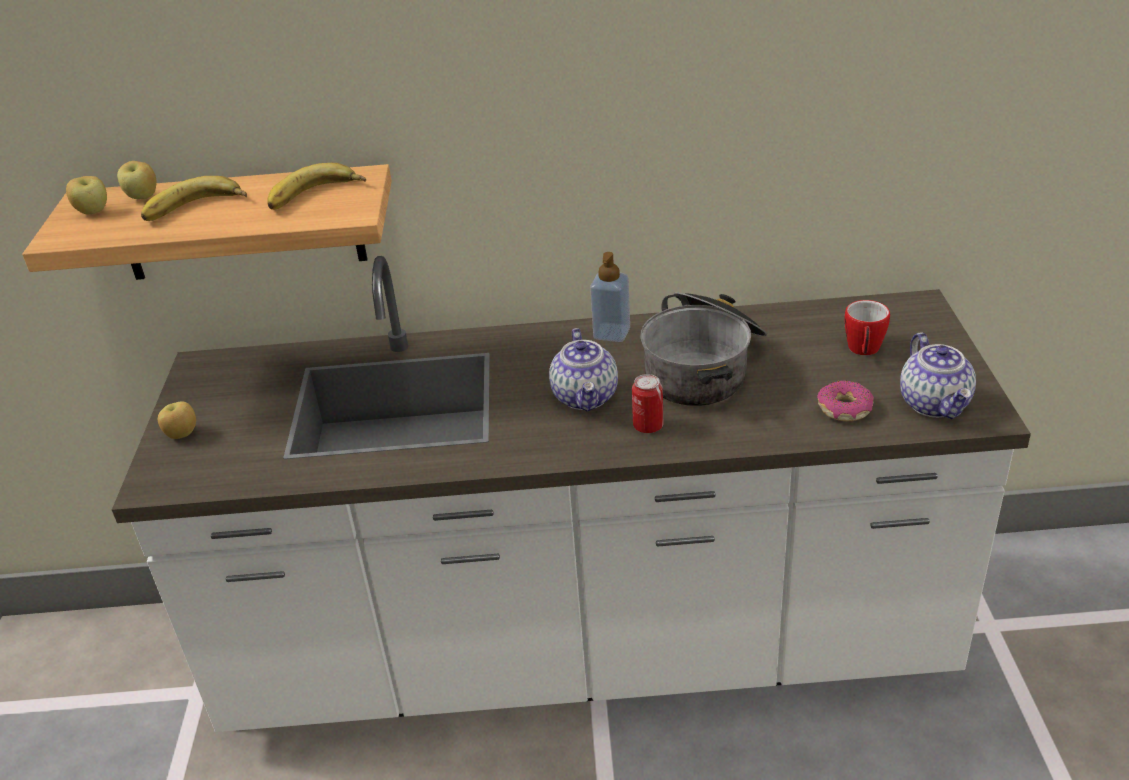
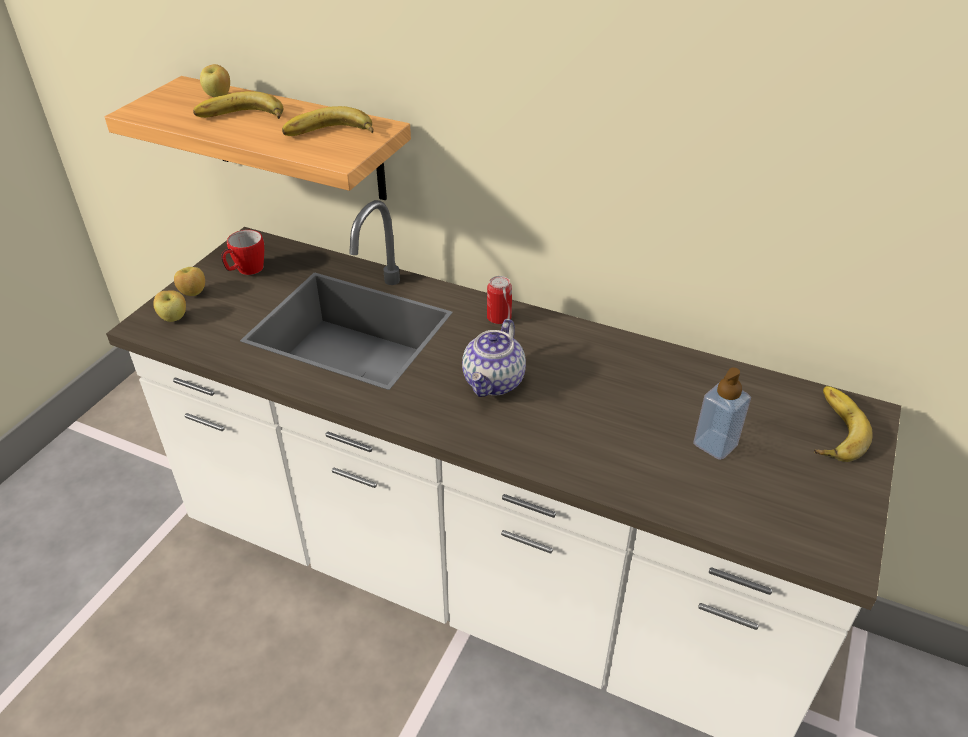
camera: 25 degrees right, 5 degrees up
(93, 212) = (177, 98): apple -> apple (174, 318)
(612, 333) = (562, 332): soap dispenser -> soap dispenser (715, 444)
(648, 426) = (522, 430): can -> can (499, 318)
(704, 368) = (613, 396): cooking pot -> none
(844, 409) = (707, 490): donut -> none
(863, 351) = (772, 439): mug -> mug (246, 270)
(900, 326) = (830, 428): none -> banana
(935, 404) = (800, 523): teapot -> none

